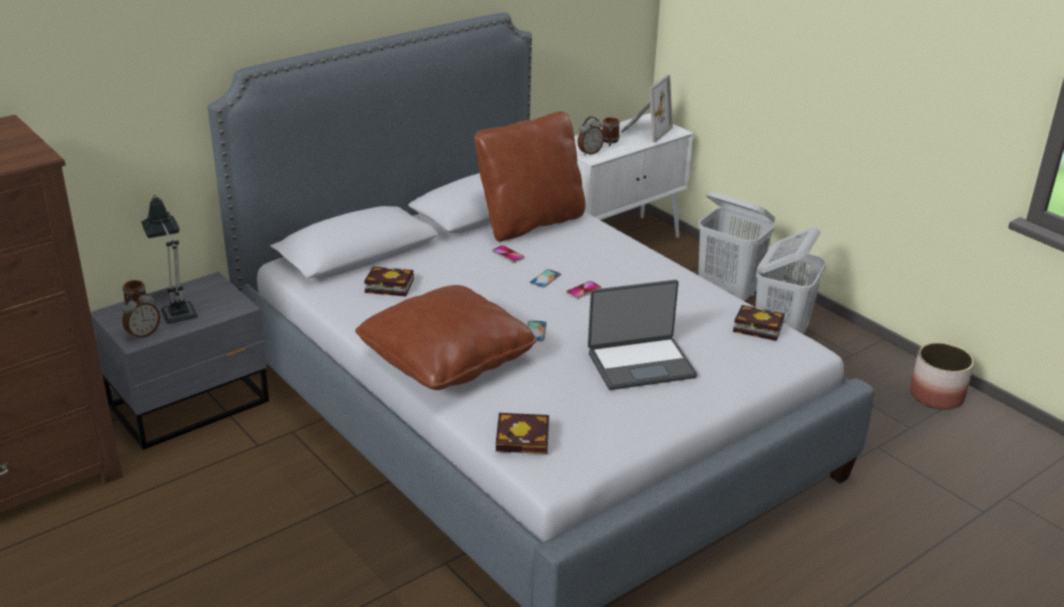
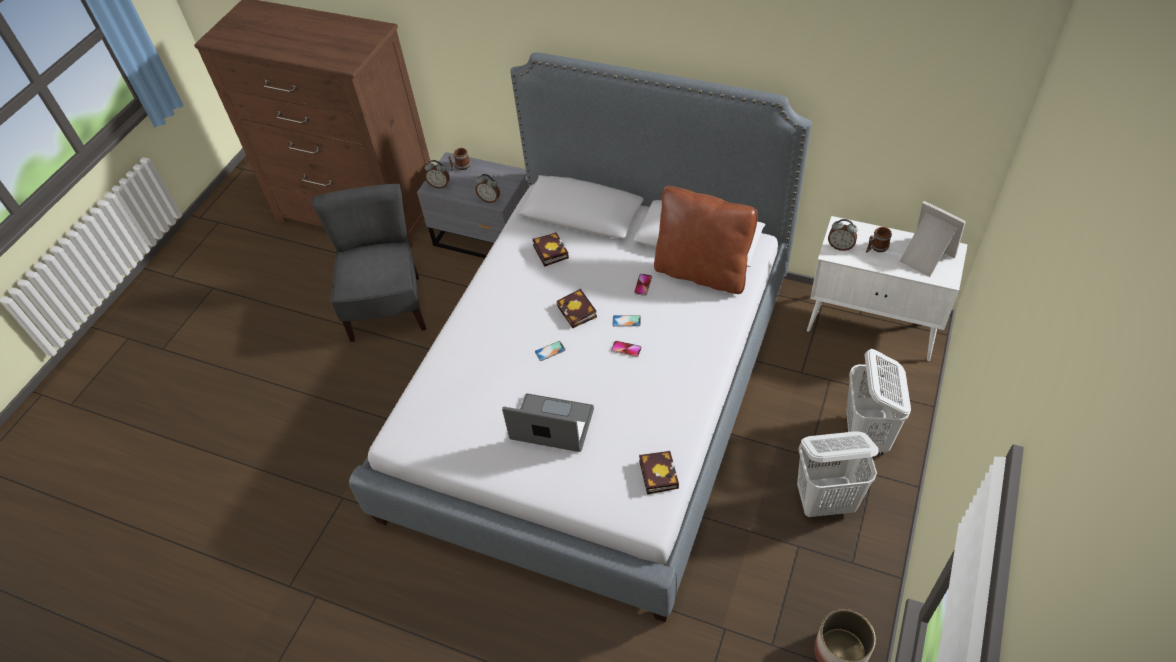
camera: 65 degrees right, 20 degrees up
(177, 310) = (473, 181): table lamp -> none
(197, 527) = (388, 308): none -> grey chair
(227, 309) = (489, 199): none -> alarm clock
(447, 359) = (485, 325): brown pillow -> none
(525, 439) = (420, 407): book -> book (578, 312)
(640, 364) = (551, 426): laptop -> laptop turned 150 degrees clockwise
(644, 130) = (924, 258): picture frame -> picture frame turned 135 degrees counterclockwise

